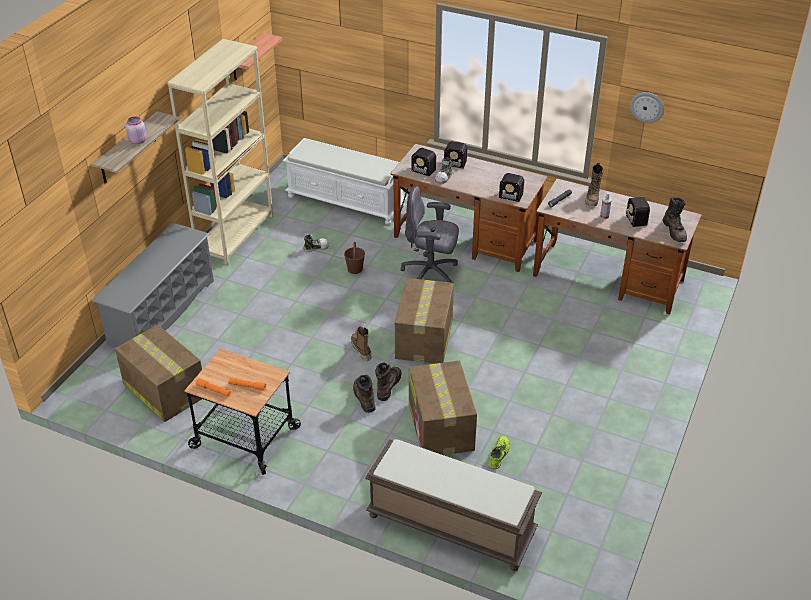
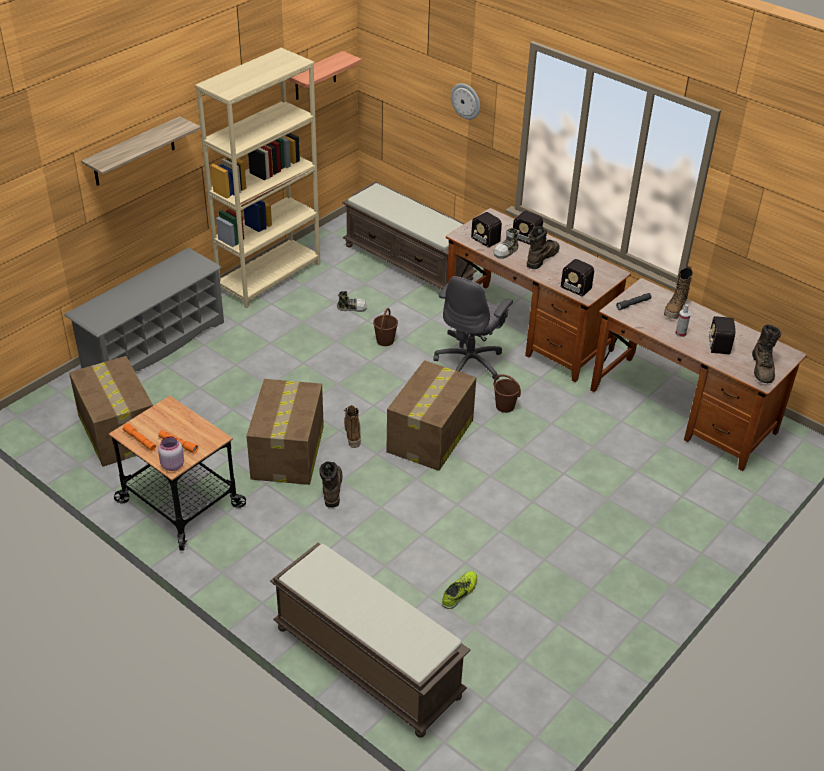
camera: 15 degrees right, 0 degrees up
(137, 141) = (141, 144): pink jar -> pink jar (172, 465)
(347, 201) = (409, 262): white bench -> brown bench
(388, 386) = (365, 482): brown boot -> brown boot (541, 258)
(431, 273) = (470, 363): grey office chair -> grey office chair turned 90 degrees counterclockwise
(441, 427) = (405, 544): cardboard box -> cardboard box (287, 453)
(472, 302) = (504, 406): none -> brown bucket
(647, 107) = (759, 207): wall clock -> wall clock (466, 101)

